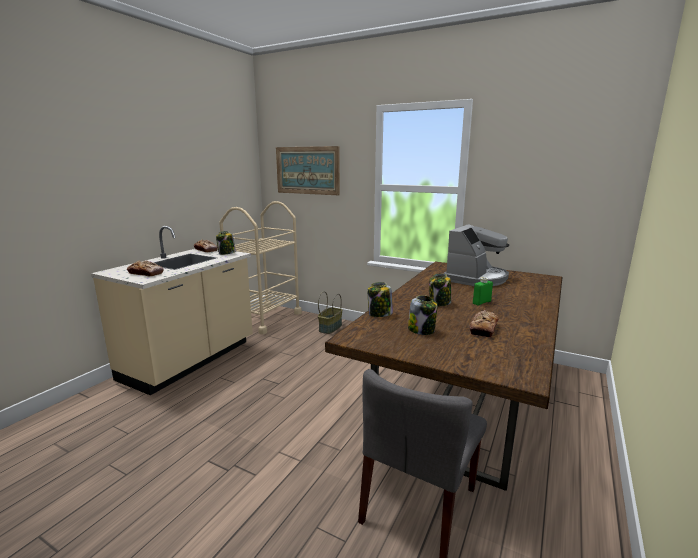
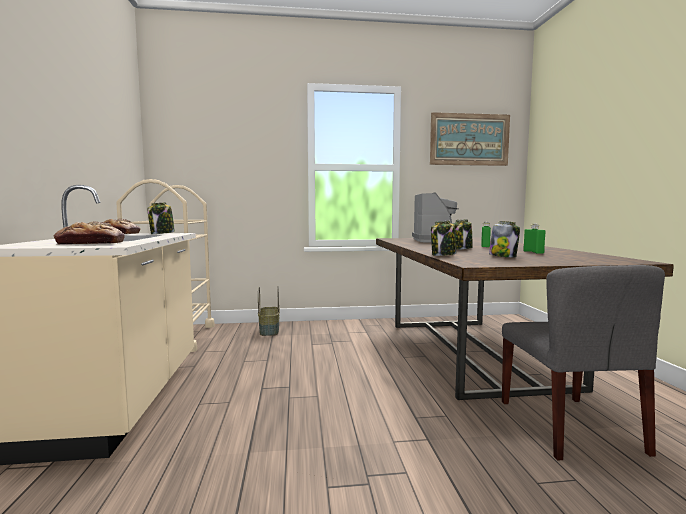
camera: 35 degrees left, 10 degrees down
(307, 170) = (219, 149): picture -> picture (469, 139)
(483, 328) = (533, 252): bread -> green bottle

